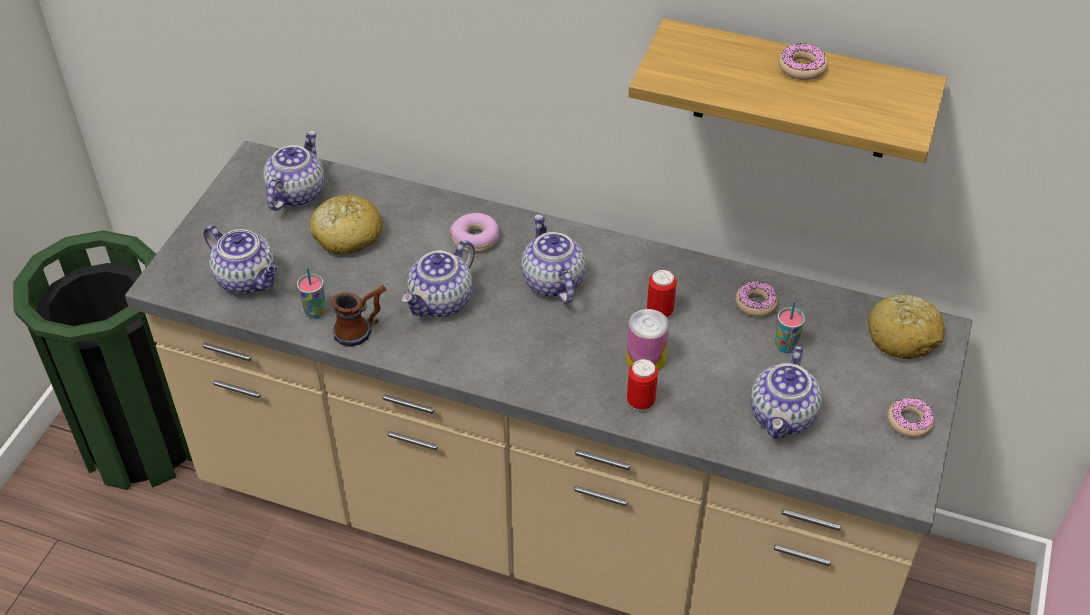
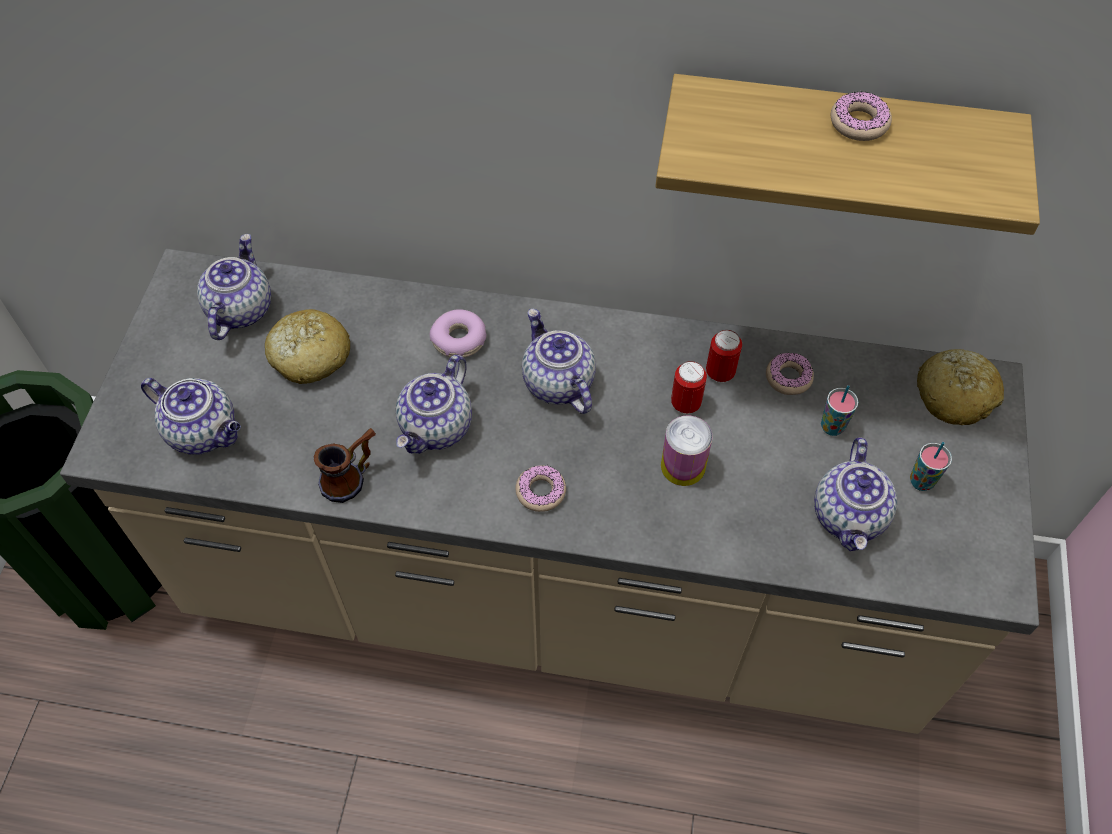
camera: 10 degrees left, 10 degrees up
(315, 312) = (293, 463): cup -> cup (921, 481)
(640, 402) = (689, 523): can -> can (720, 373)
(909, 421) = (986, 501): donut -> donut (540, 491)

